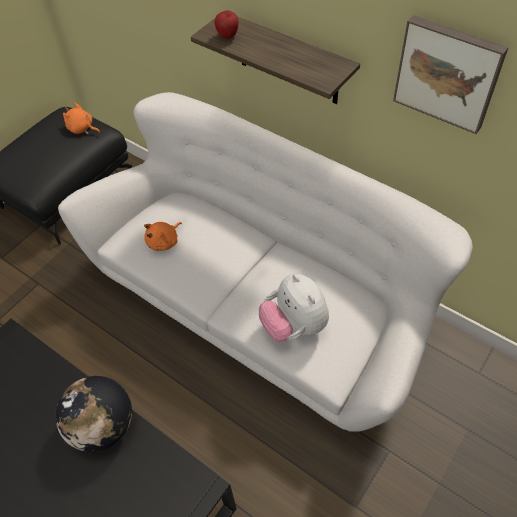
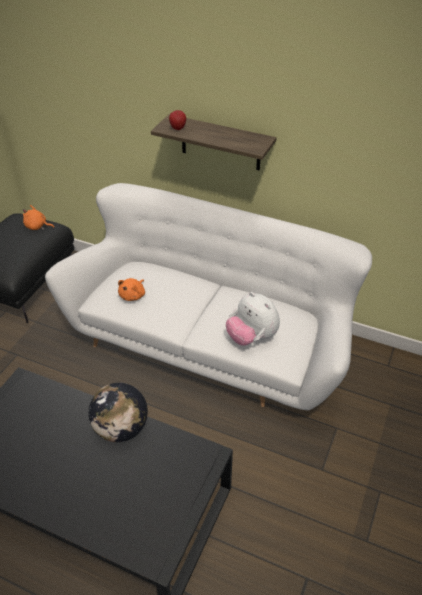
camera: 15 degrees left, 10 degrees down
(448, 73) = (339, 134): picture -> none

